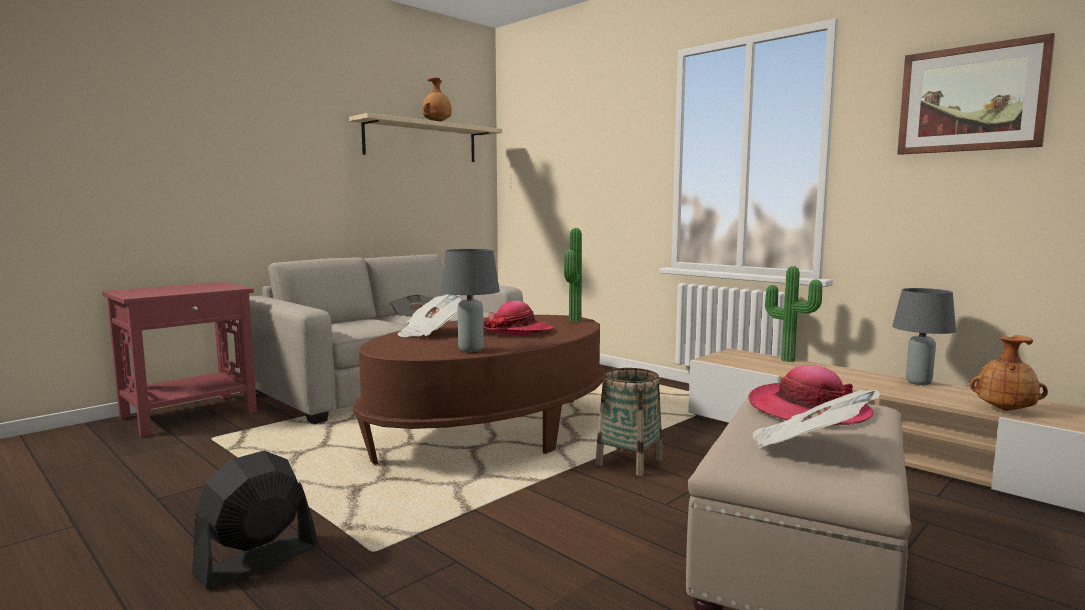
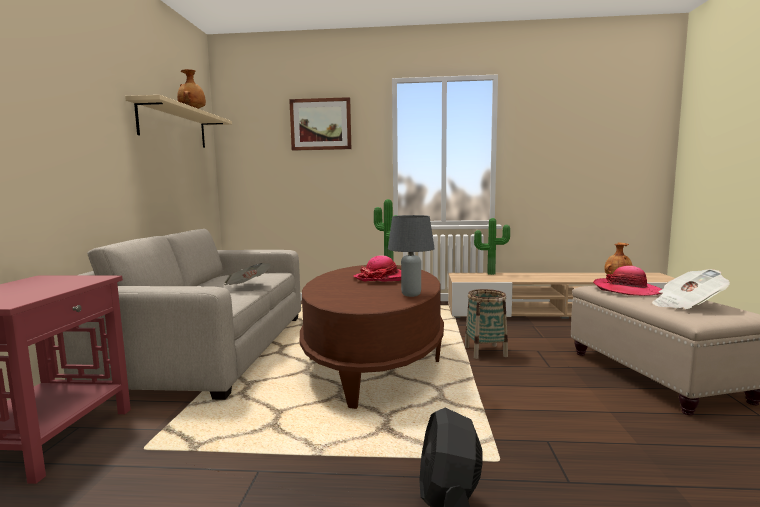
camera: 40 degrees left, 0 degrees up
(431, 333) = (335, 290): newspaper -> none
(918, 382) = (563, 274): grey table lamp -> none
(971, 99) = (567, 127): picture -> picture (321, 124)

